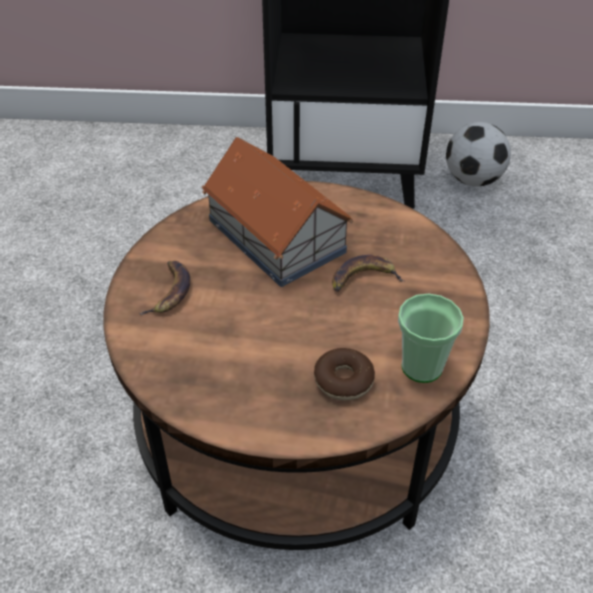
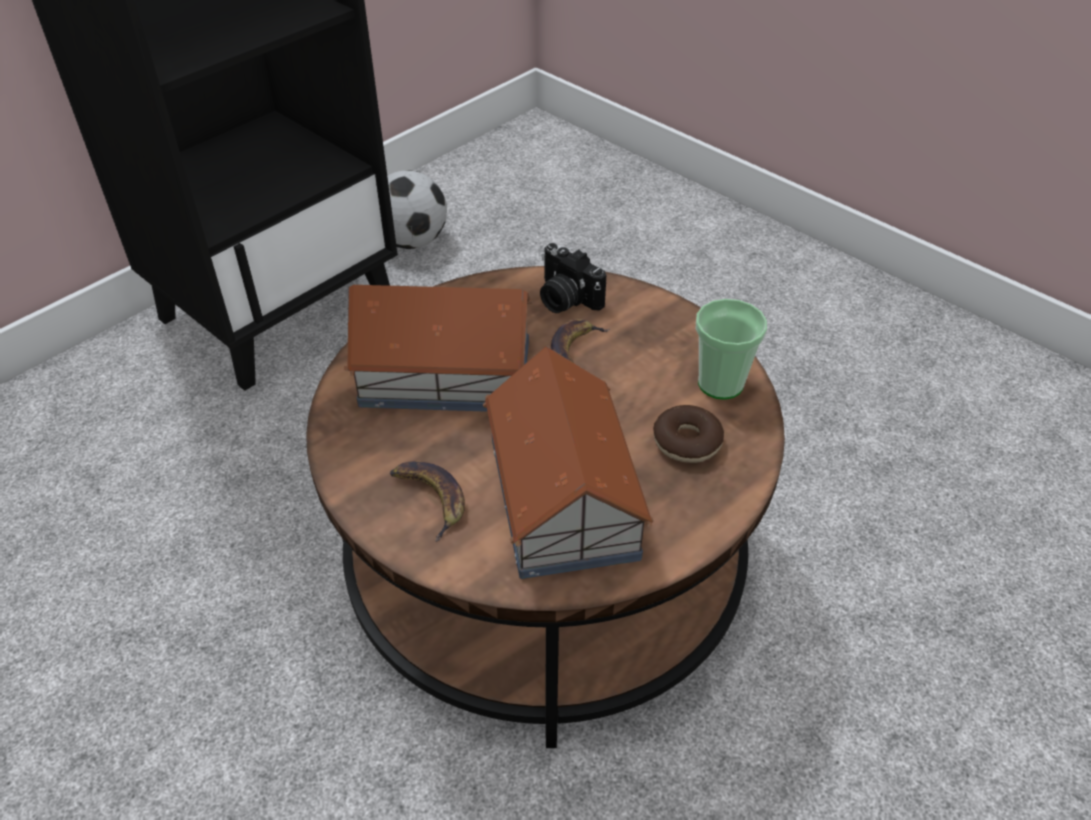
camera: 50 degrees left, 0 degrees up
(228, 348) = (562, 498): none -> toy house
(407, 244) = (565, 299): none -> camera

